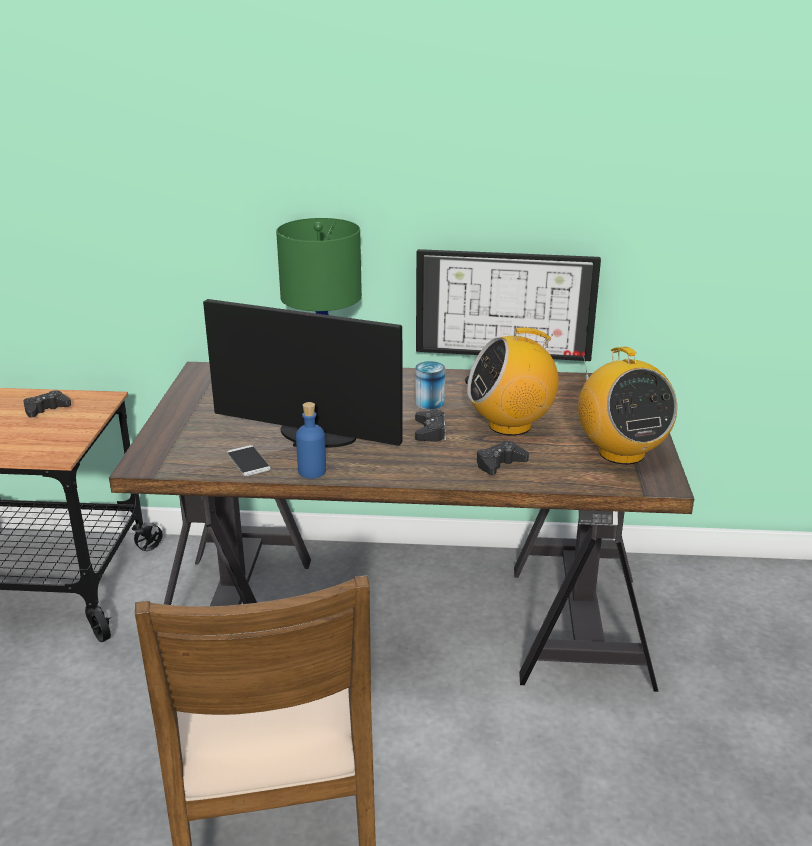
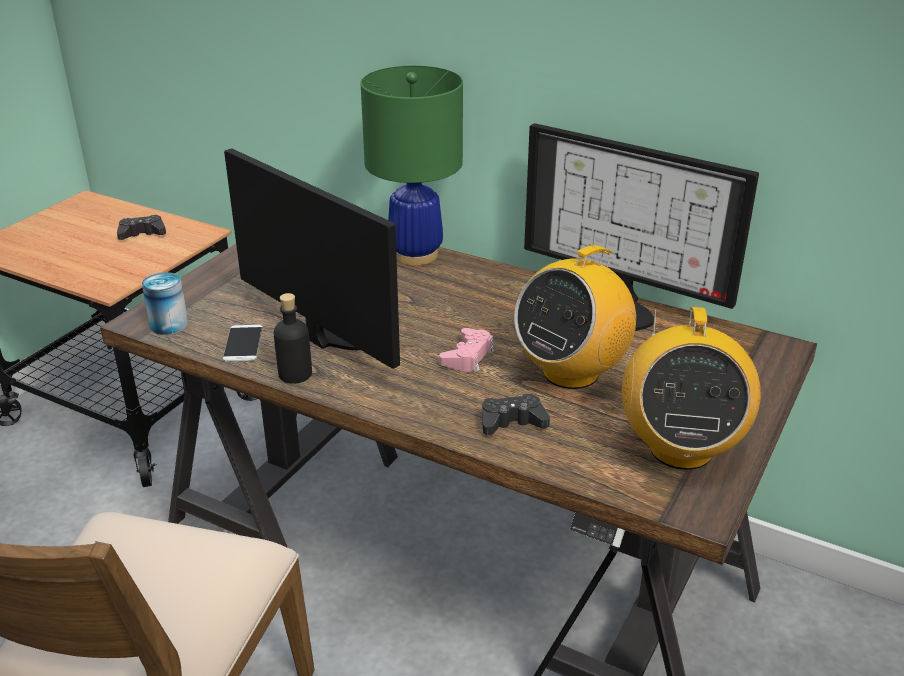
camera: 25 degrees right, 5 degrees up
(312, 471) = (295, 374): blue bottle -> black bottle
(429, 403) = (500, 318): can -> can (169, 325)
(430, 431) = (468, 356): black game controller -> pink game controller
(510, 425) = (571, 372): radio -> radio turned 60 degrees counterclockwise

